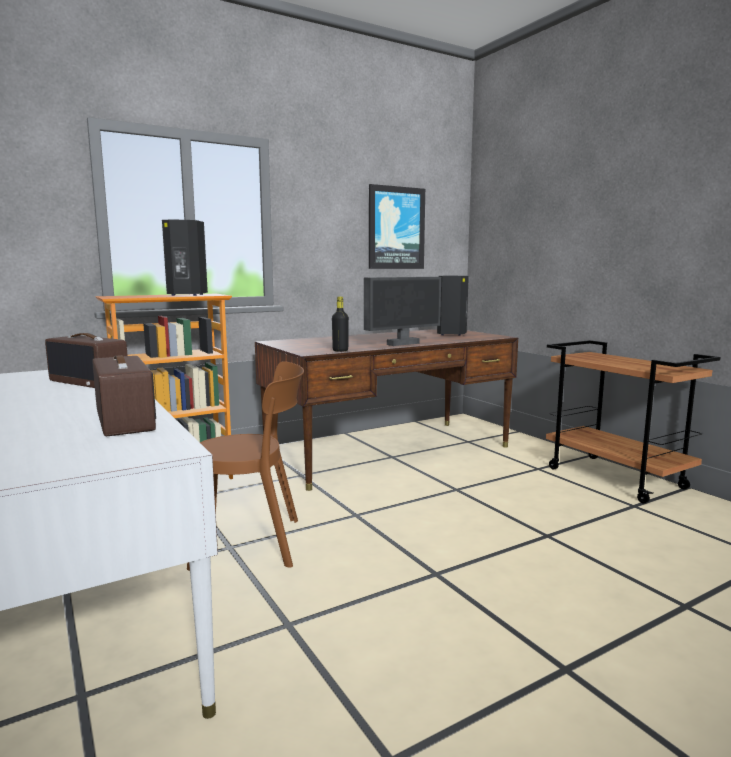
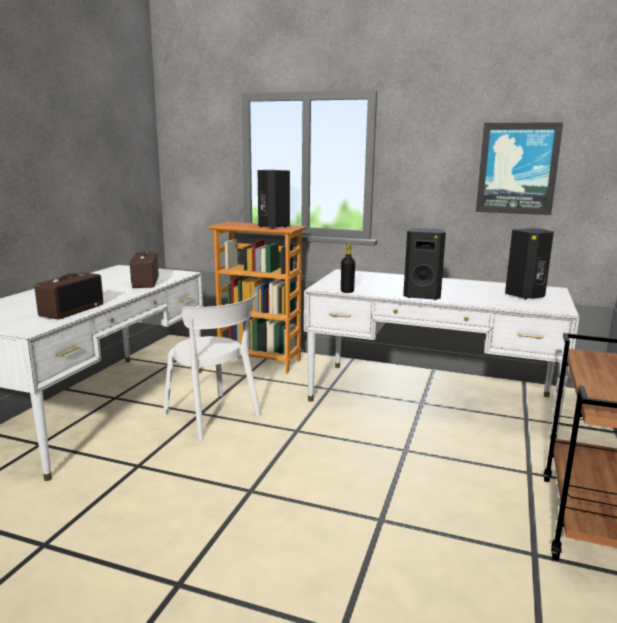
camera: 50 degrees right, 5 degrees up
(254, 542) = (214, 417): brown chair -> white chair
(389, 451) = (430, 398): brown desk -> white desk
(402, 344) = (422, 296): monitor -> black speaker

